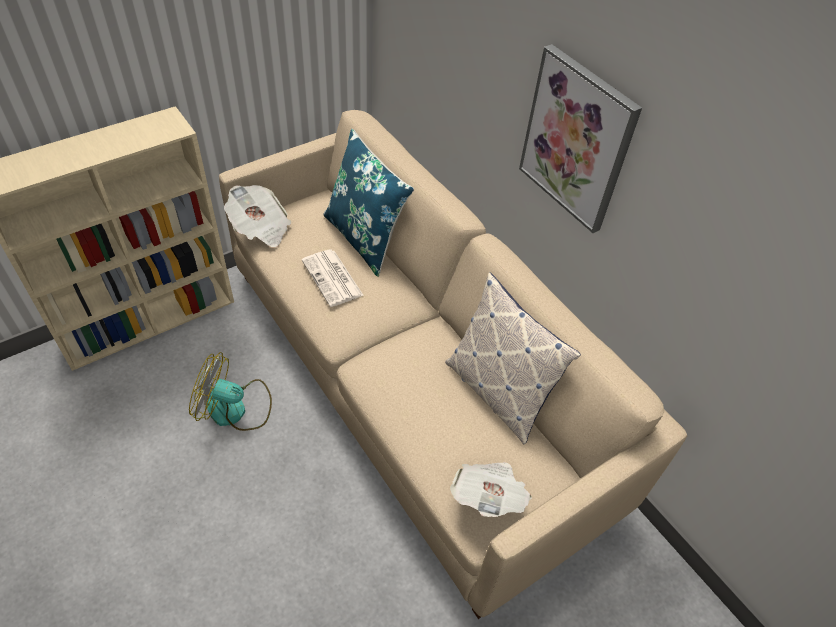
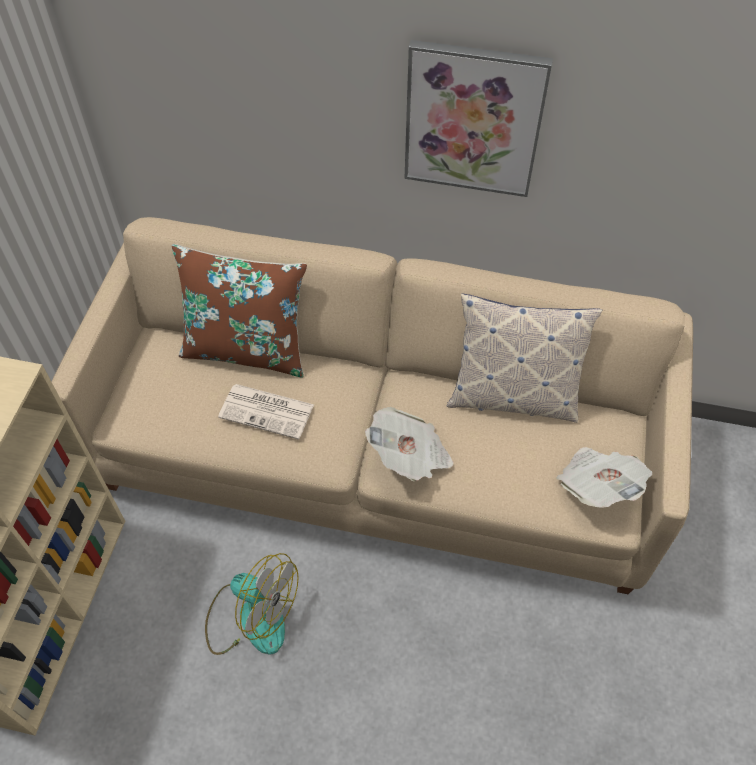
camera: 40 degrees left, 5 degrees up
(235, 409) = (251, 616): fan -> fan turned 120 degrees counterclockwise
(260, 228) = (131, 419): newspaper -> newspaper (410, 456)
(365, 238) = (247, 349): blue pillow -> brown pillow

